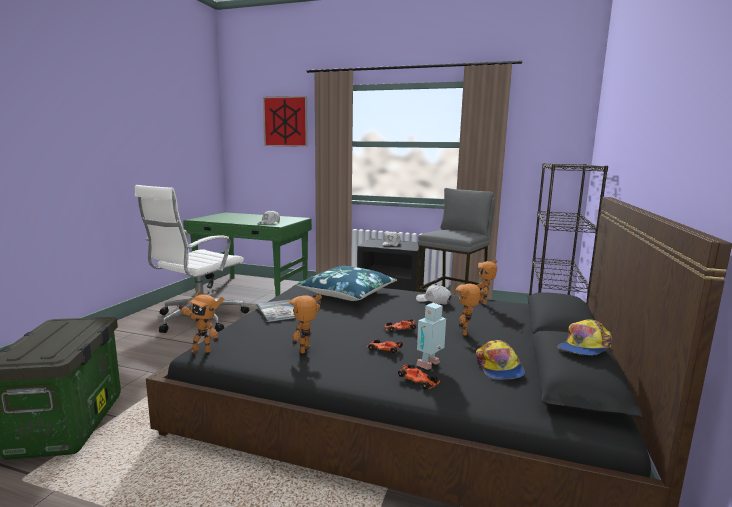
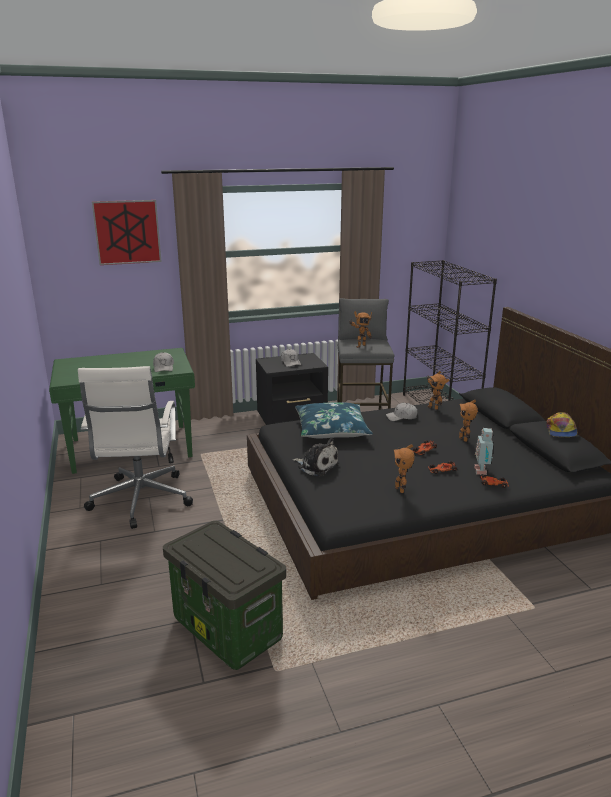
camera: 35 degrees left, 10 degrees up
(202, 351) = (336, 519): toy robot -> toy robot (359, 346)
(279, 311) = (316, 466): book -> plush toy
(499, 368) = (516, 459): cap -> none

